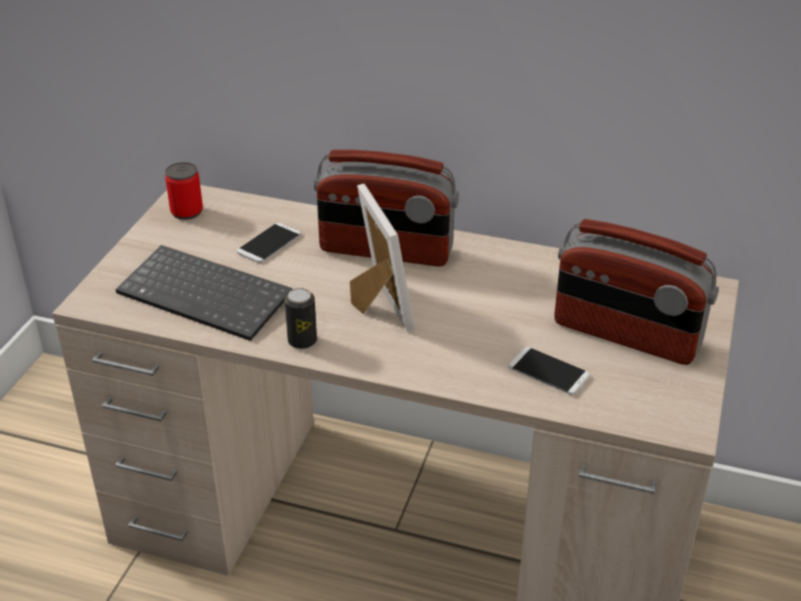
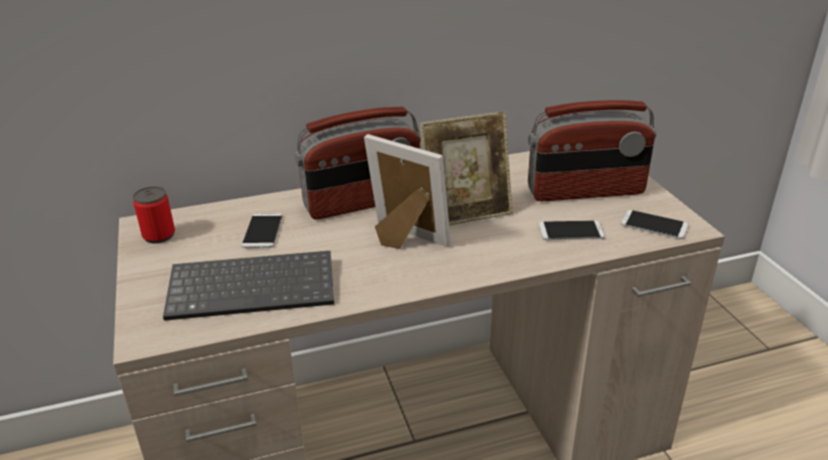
camera: 35 degrees left, 5 degrees down
(302, 341) = (377, 286): can -> none
(469, 305) = (466, 213): none -> picture frame
(648, 406) = (654, 225): none -> phone

